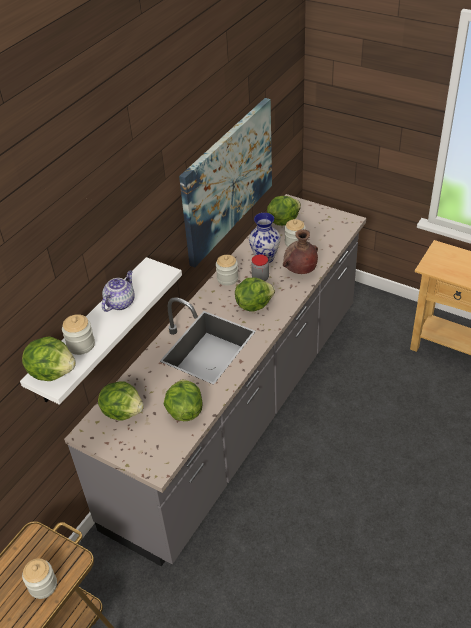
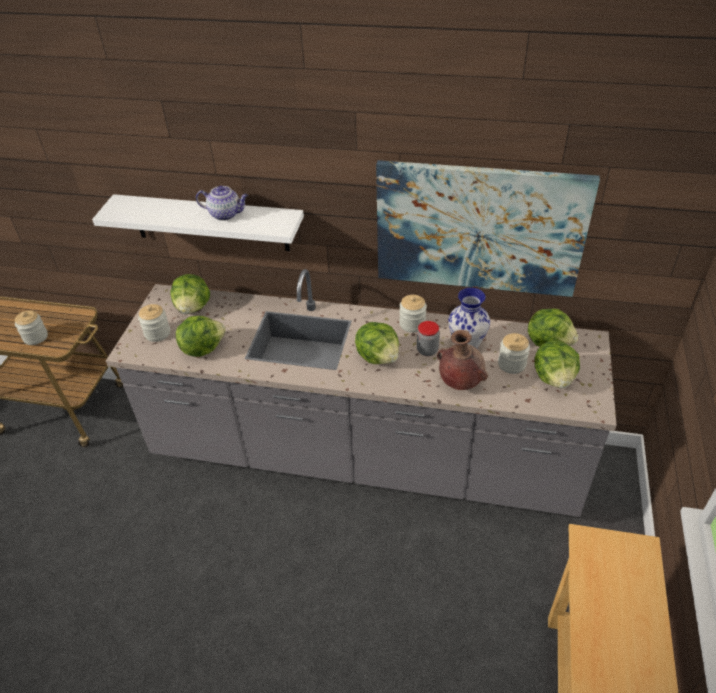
camera: 70 degrees right, 0 degrees up
(53, 372) = (125, 206): lettuce -> lettuce (554, 378)
(81, 345) = (161, 210): jar -> jar (157, 333)

